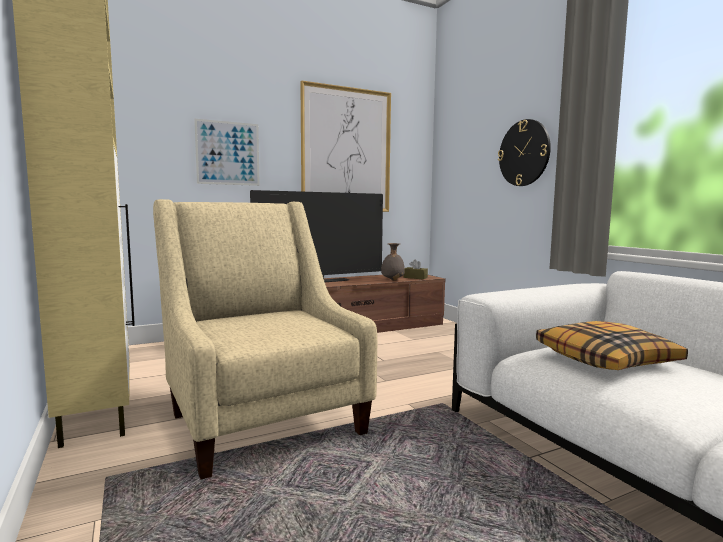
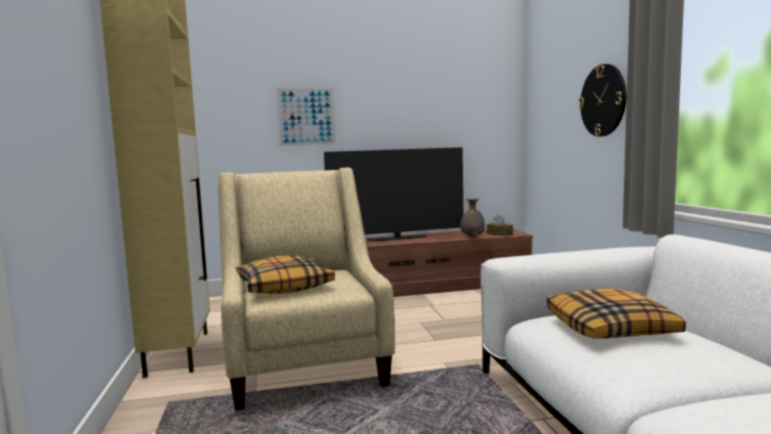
camera: 15 degrees right, 0 degrees up
(248, 329) = (284, 286): none -> pillow
(346, 150) = (425, 104): picture -> none

